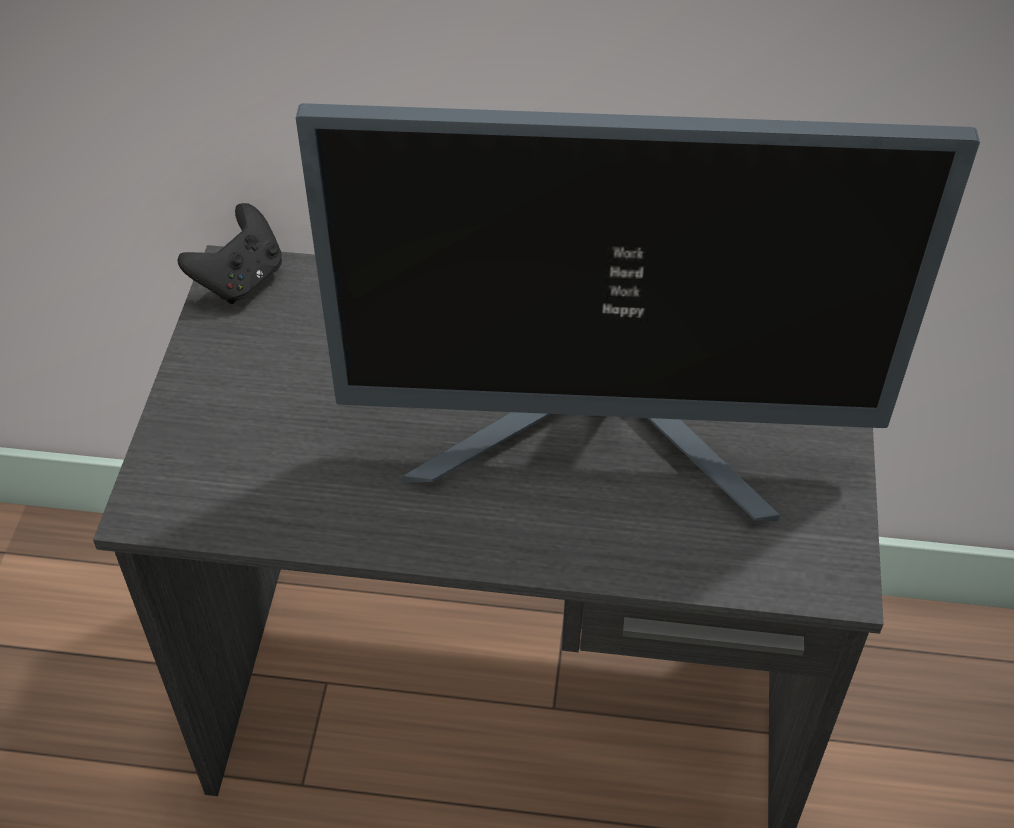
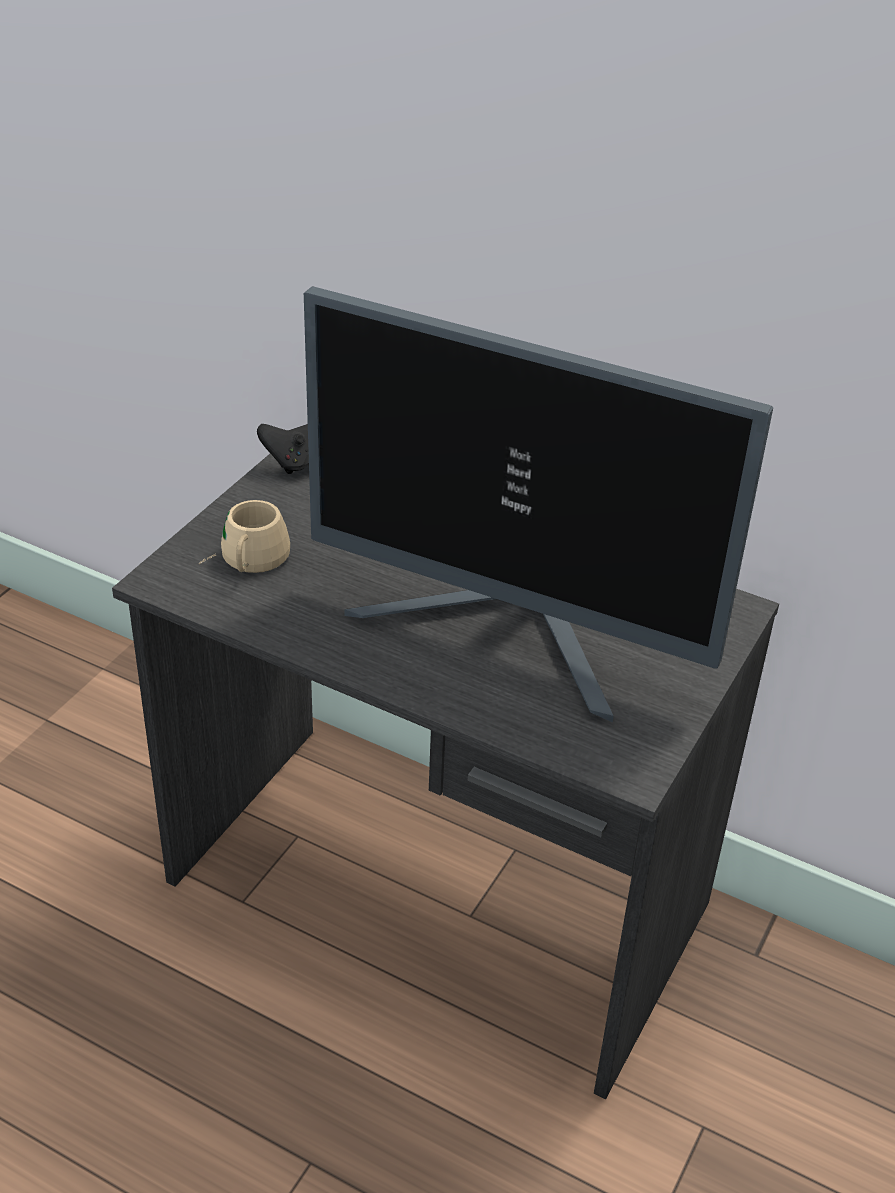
camera: 20 degrees right, 10 degrees down
(241, 441) = (245, 558): none -> beige mug

